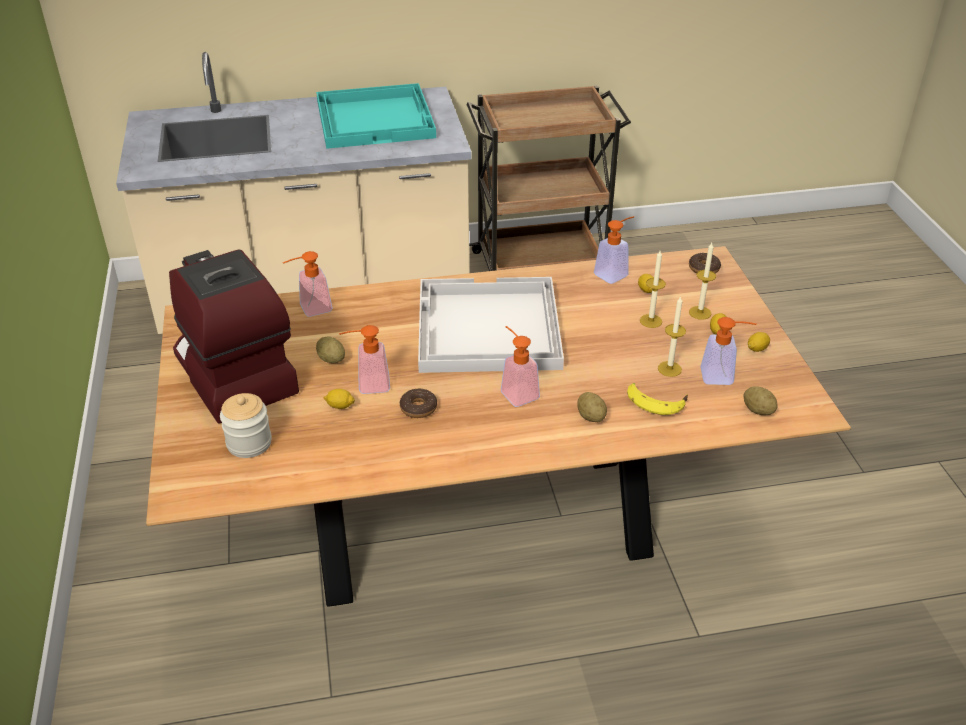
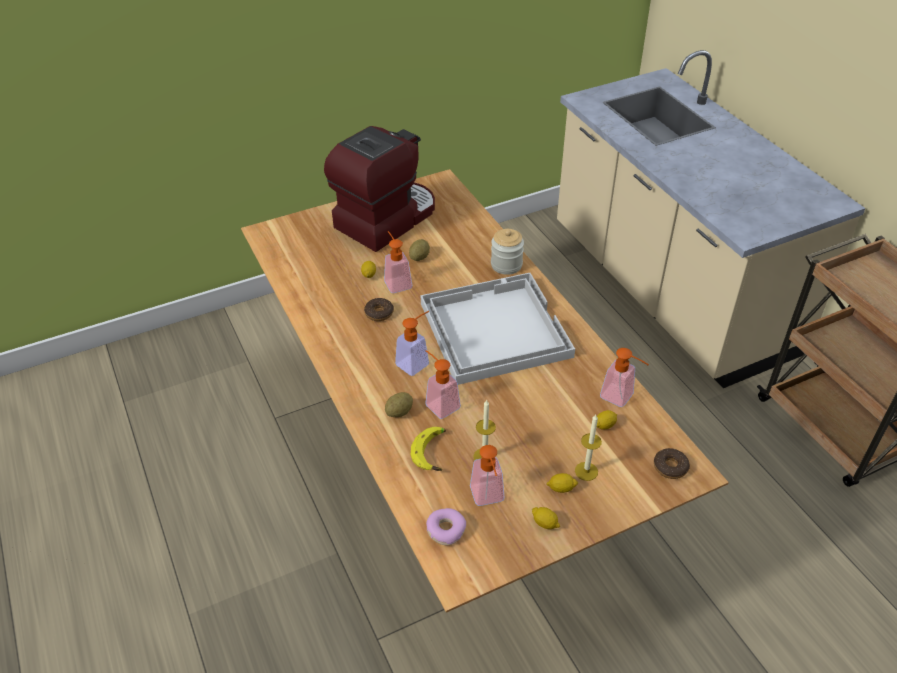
camera: 75 degrees right, 5 degrees up
(249, 443) = (319, 245): jar -> jar (506, 265)
(310, 309) = (475, 232): soap dispenser -> soap dispenser (439, 403)
(376, 118) = (758, 182): turquoise tray -> none
(651, 321) = (554, 434): candle -> none
(758, 410) = (445, 530): potato -> donut

